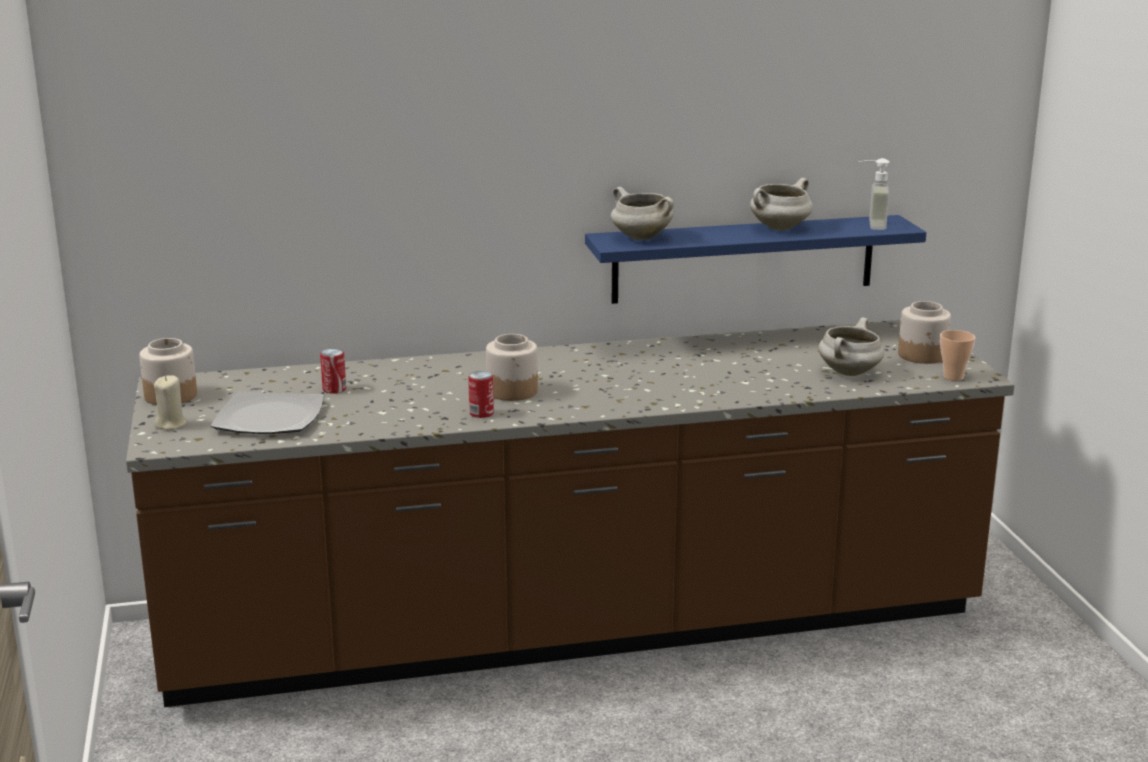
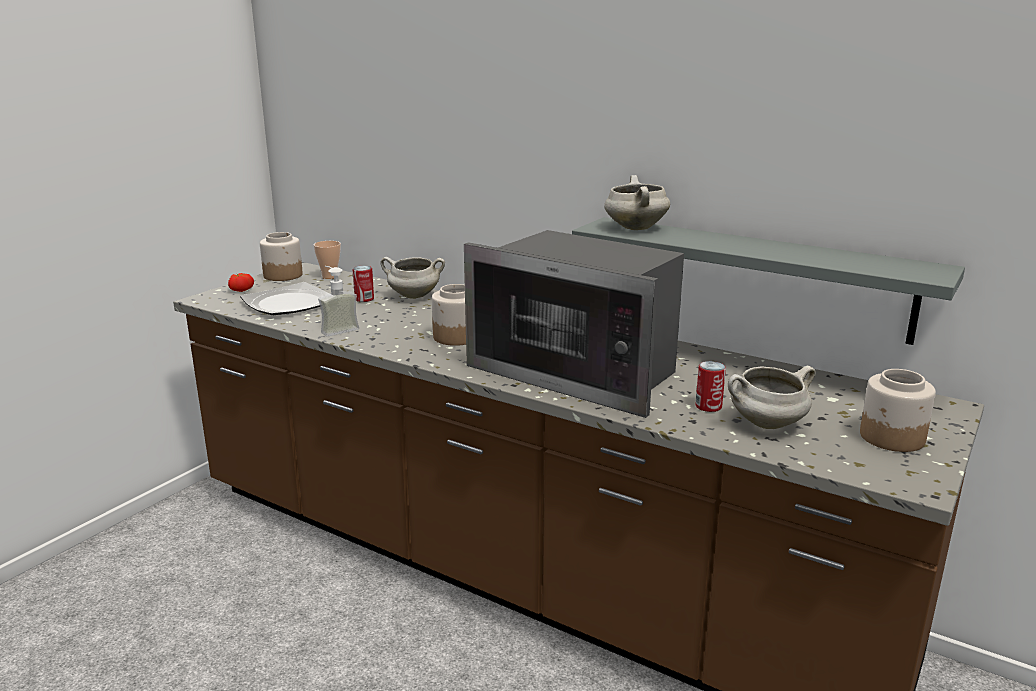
camera: 45 degrees right, 0 degrees up
(171, 424) = (240, 290): beige candle -> tomato
(481, 413) = (399, 344): can -> can (708, 406)
(668, 383) = (579, 372): none -> microwave
(743, 259) = (761, 277): blue shelf -> grey shelf
(779, 228) = (786, 248): white cooking pot -> white cooking pot (413, 296)
(869, 225) = (897, 266): soap dispenser -> soap dispenser (337, 329)
(953, 377) = (881, 472): cup -> cup (329, 276)

